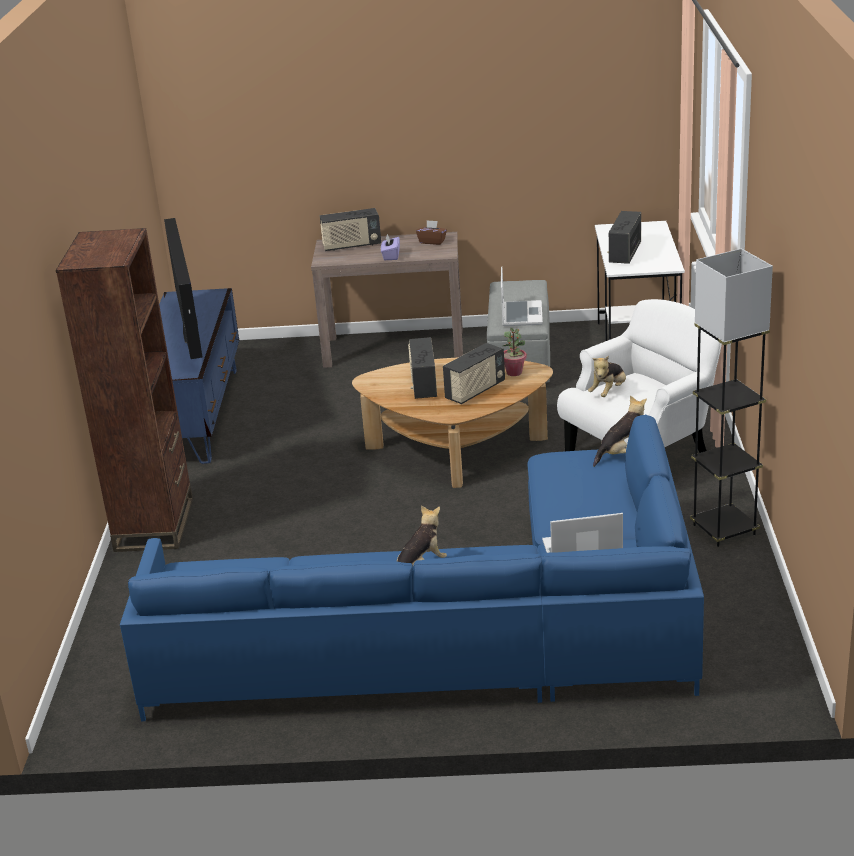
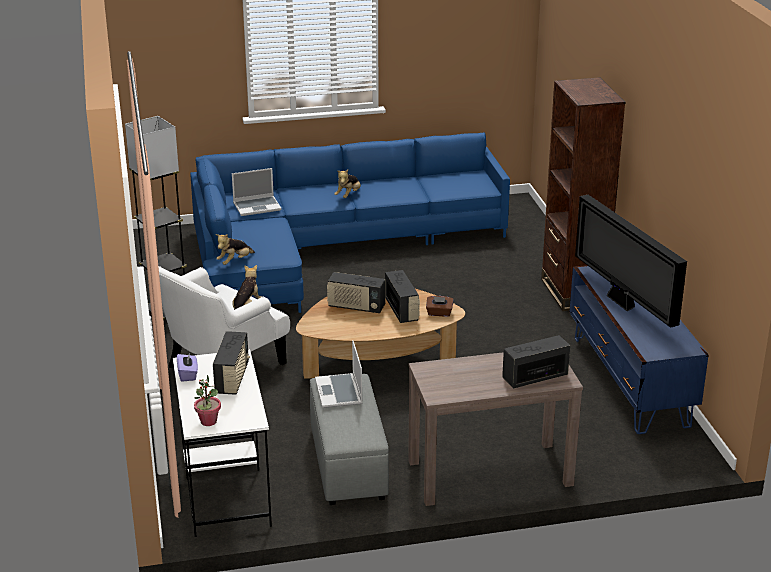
camera: 165 degrees right, 0 degrees up
(391, 256) = (481, 363): purple tissue box -> purple tissue box (188, 374)
(432, 241) = (447, 387): brown tissue box -> brown tissue box (439, 313)
(475, 391) = (356, 307): radio -> radio turned 105 degrees counterclockwise
(514, 372) = (328, 325): potted plant -> potted plant (208, 421)

